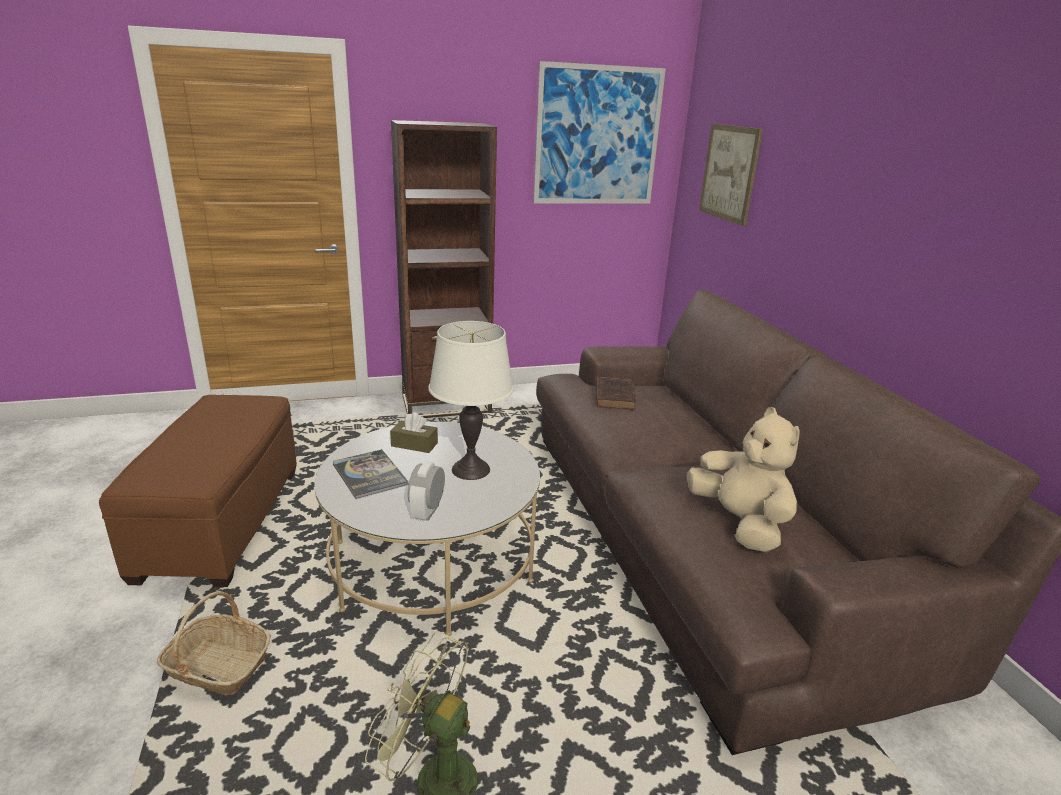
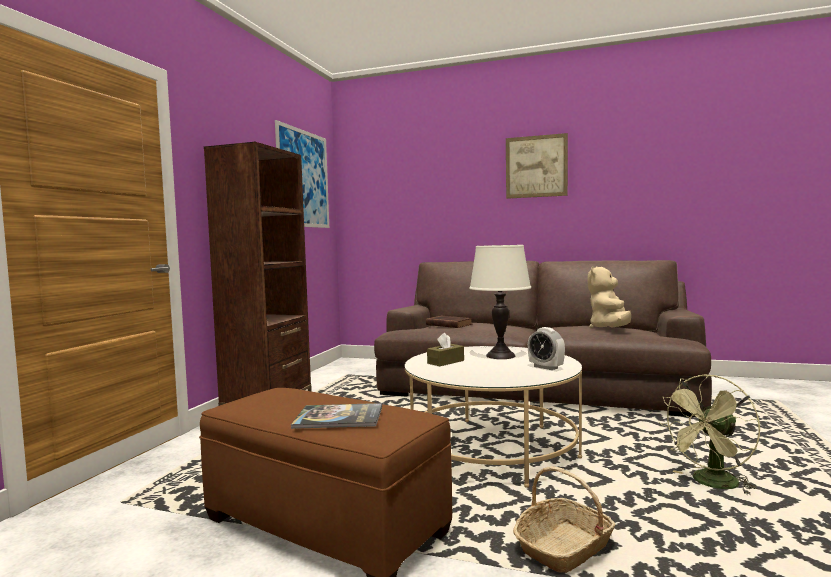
camera: 55 degrees left, 20 degrees down
(369, 474) = (477, 373): book -> book (339, 417)
(729, 173) = (396, 197): picture -> picture (536, 166)
(739, 523) = (610, 329): beige plush toy -> beige plush toy turned 75 degrees counterclockwise

